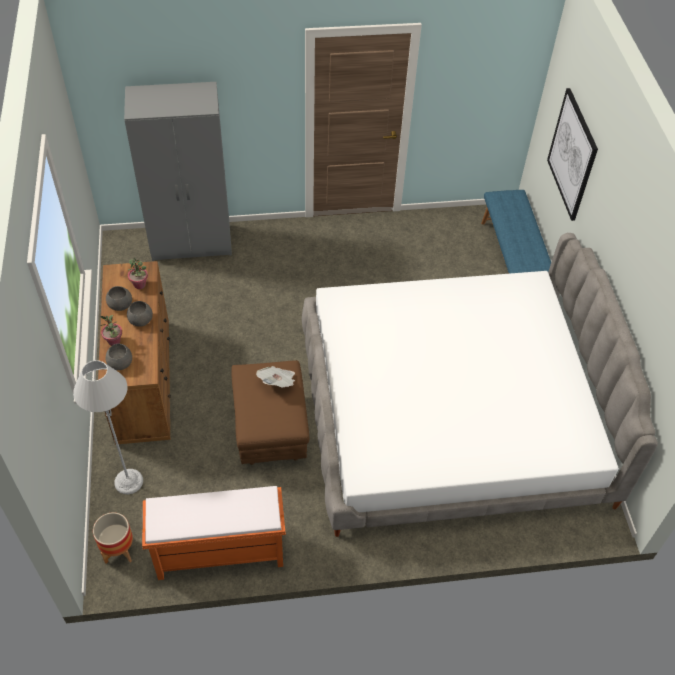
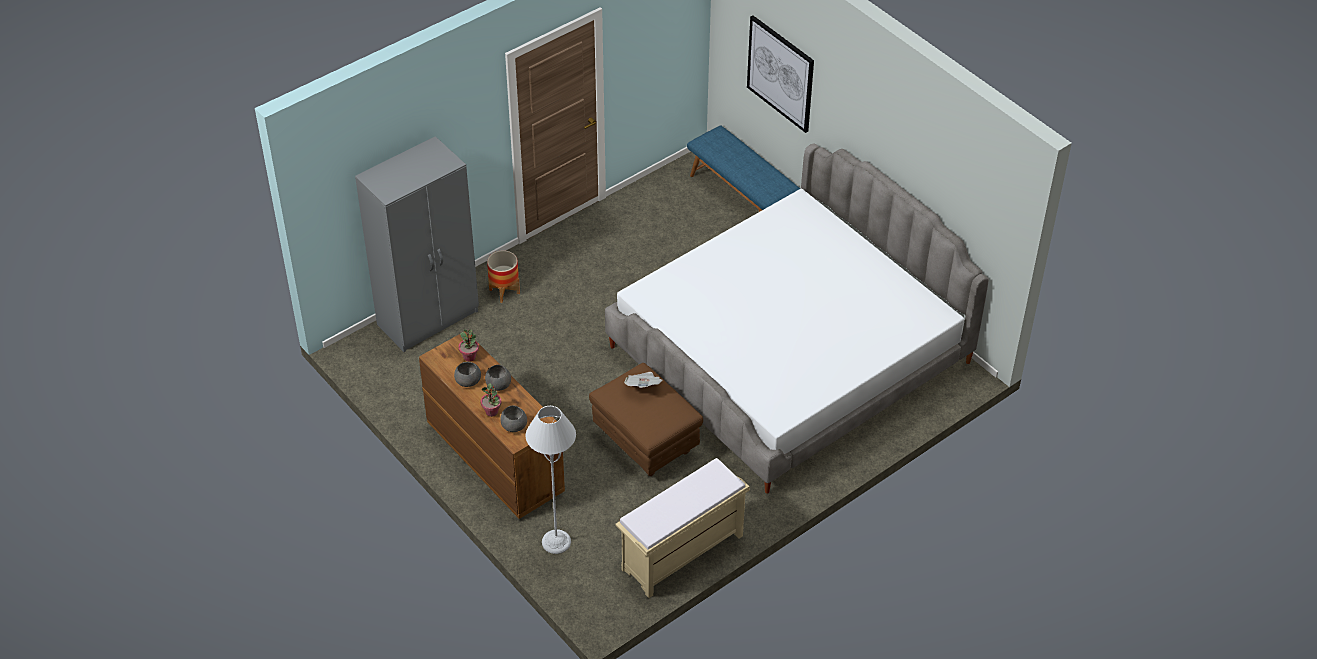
camera: 30 degrees left, 5 degrees down
(119, 550) = (596, 595): planter -> planter (504, 291)
(218, 553) = (681, 554): orange bench -> beige bench

